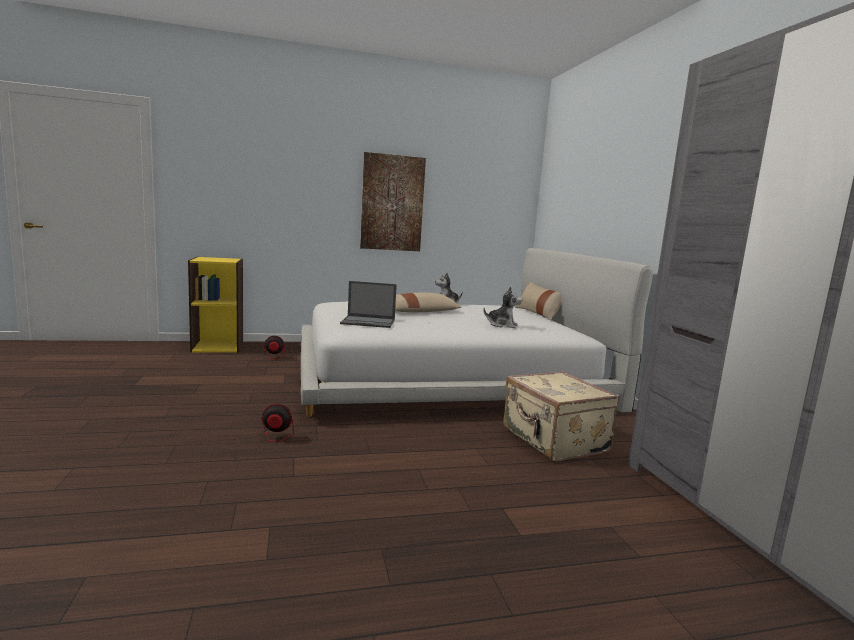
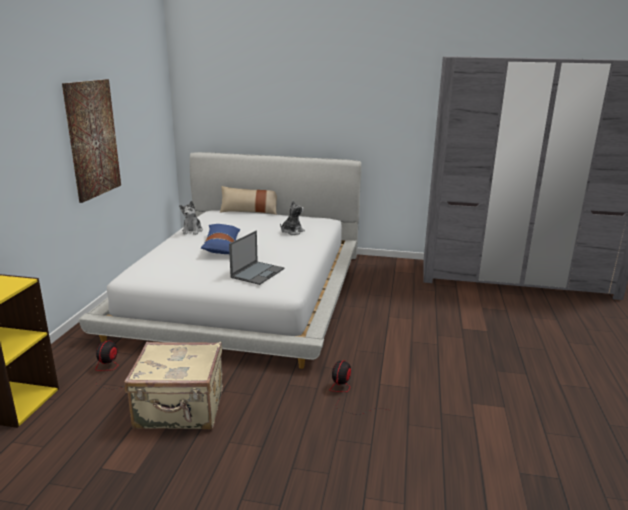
camera: 65 degrees left, 10 degrees up
(420, 311) = (222, 246): beige pillow -> blue pillow
(553, 441) = (386, 291): beige suitcase -> beige suitcase (180, 409)

